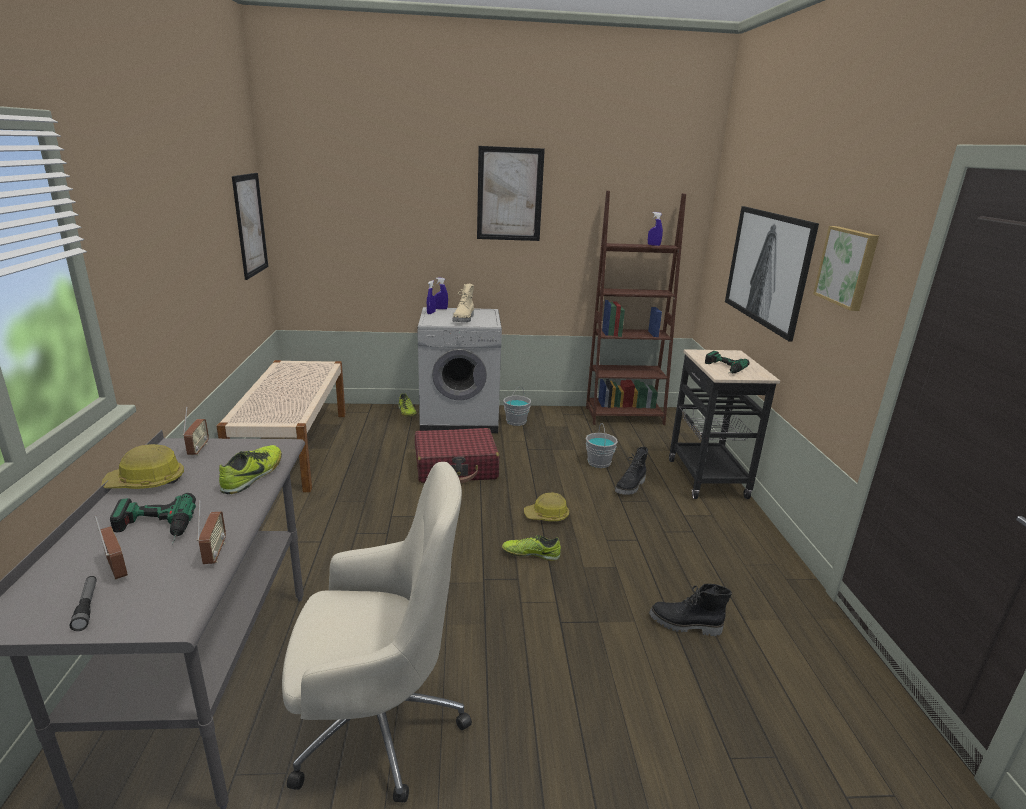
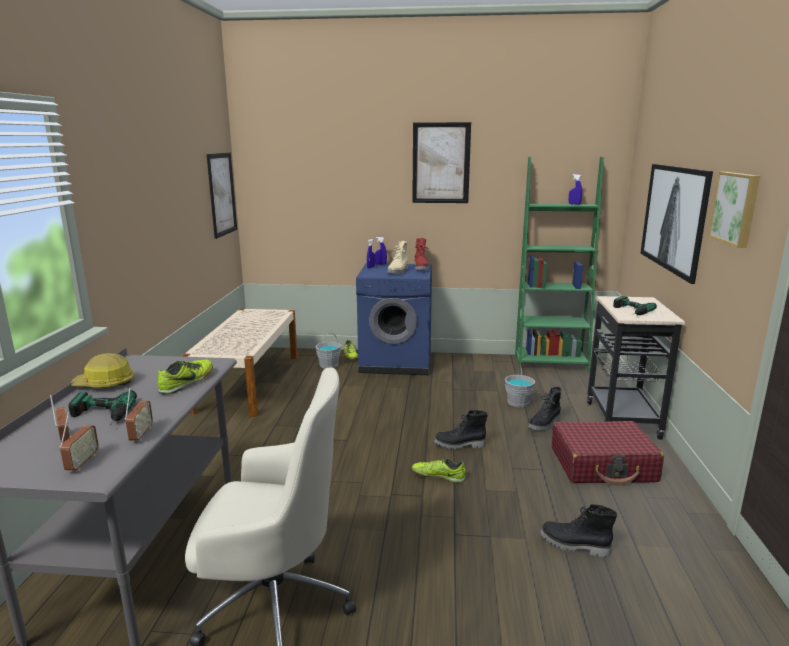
camera: 10 degrees right, 5 degrees down
(87, 607) = (37, 464): flashlight -> none
(198, 449) = (151, 363): radio -> radio (82, 462)
(456, 467) = (385, 402): red suitcase -> red suitcase (603, 465)
(460, 420) = (396, 363): white washing machine -> blue washing machine
(488, 314) = (421, 268): none -> red boot
(516, 421) = (446, 366): grey bucket -> grey bucket (329, 365)
(547, 516) = (459, 445): hard hat -> black boot
(624, 416) = (550, 363): brown bookcase -> green bookcase

